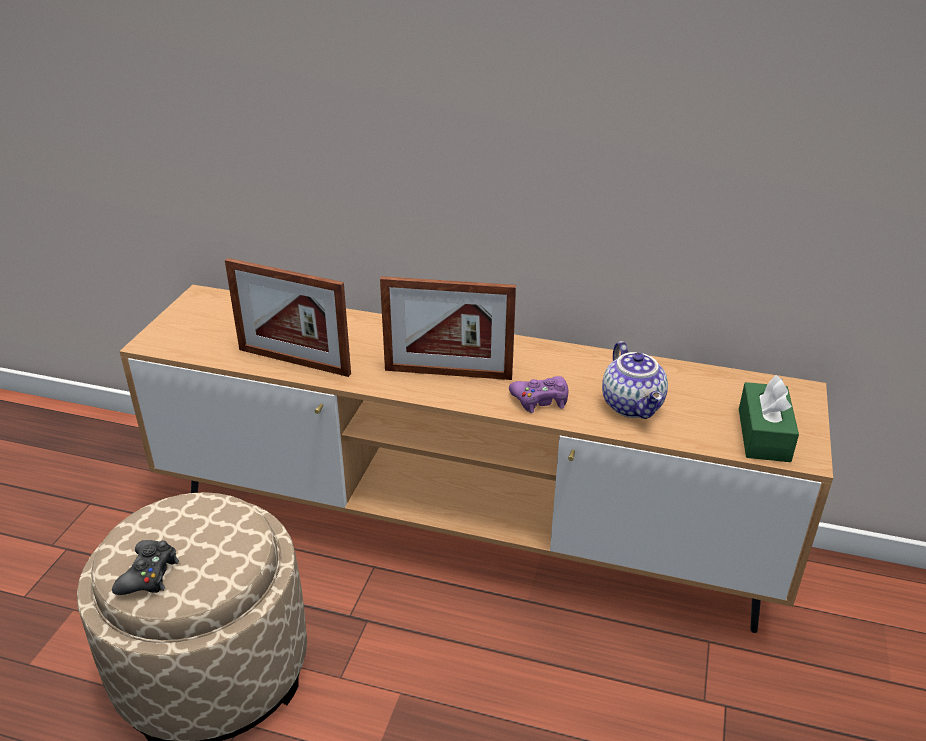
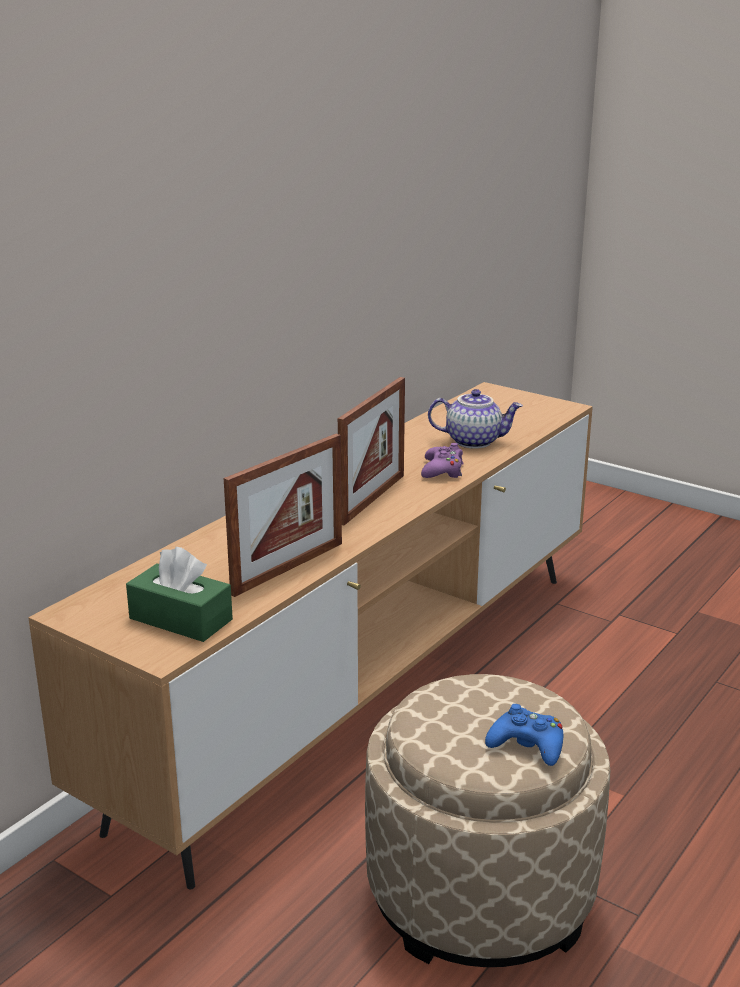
camera: 70 degrees left, 10 degrees down
(149, 575) = (527, 745): black game controller -> blue game controller
(763, 435) = (536, 412): green tissue box -> green tissue box (181, 619)

